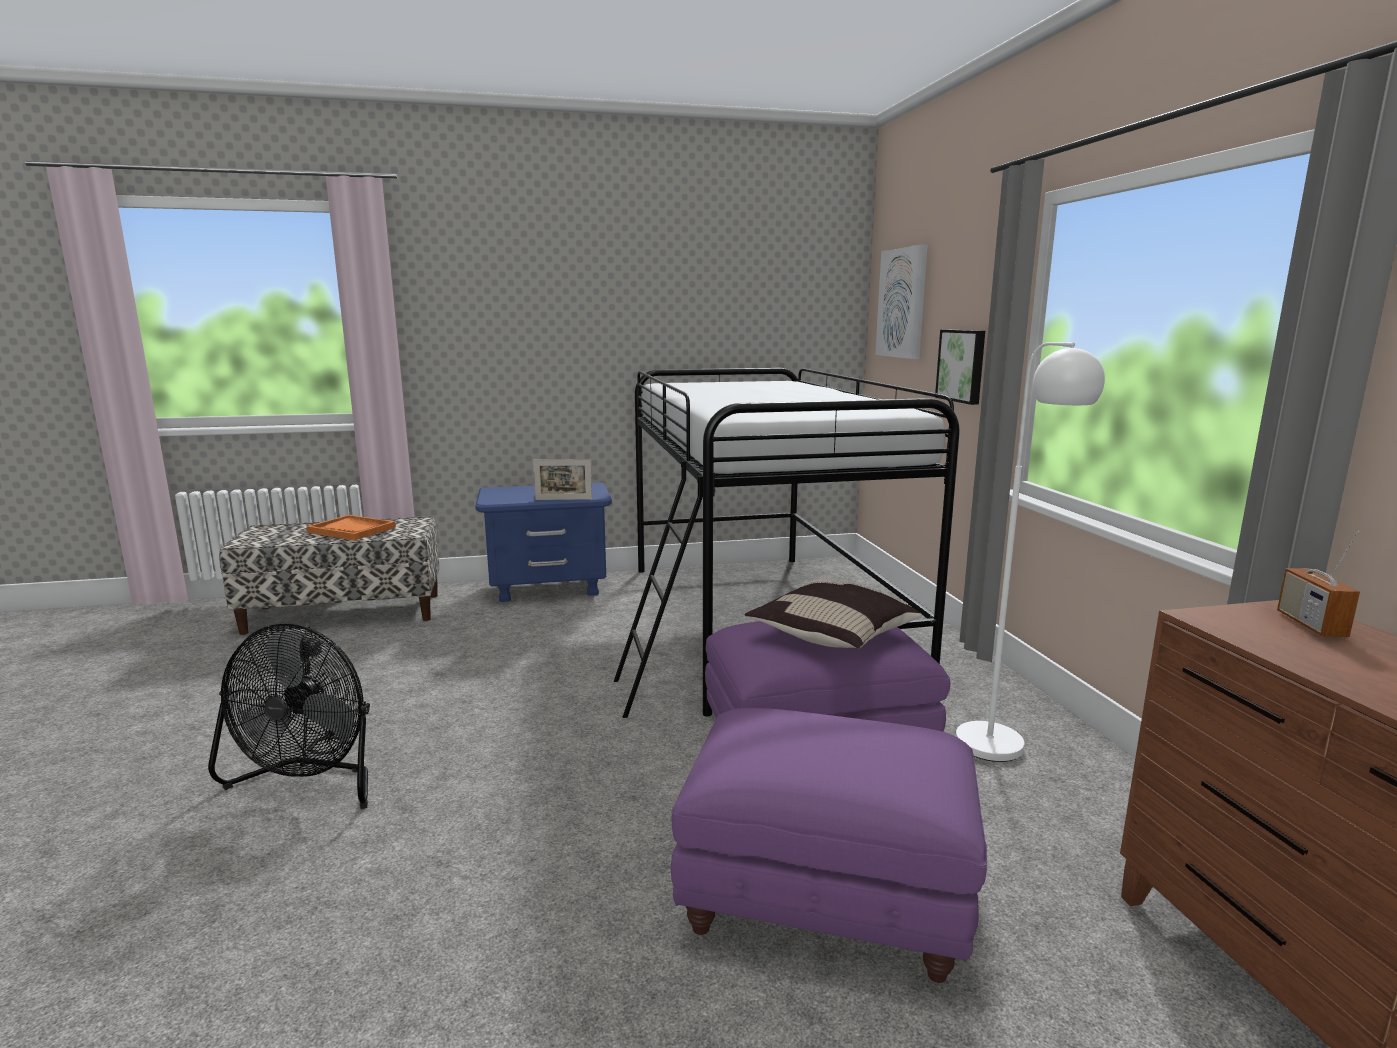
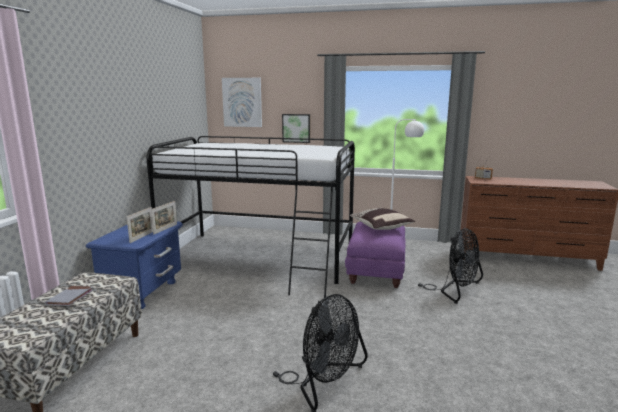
camera: 65 degrees left, 0 degrees up
(352, 530) = (70, 298): orange tray -> grey book
(520, 498) = (142, 237): none -> picture frame
(827, 898) = (454, 290): purple ottoman -> black fan

